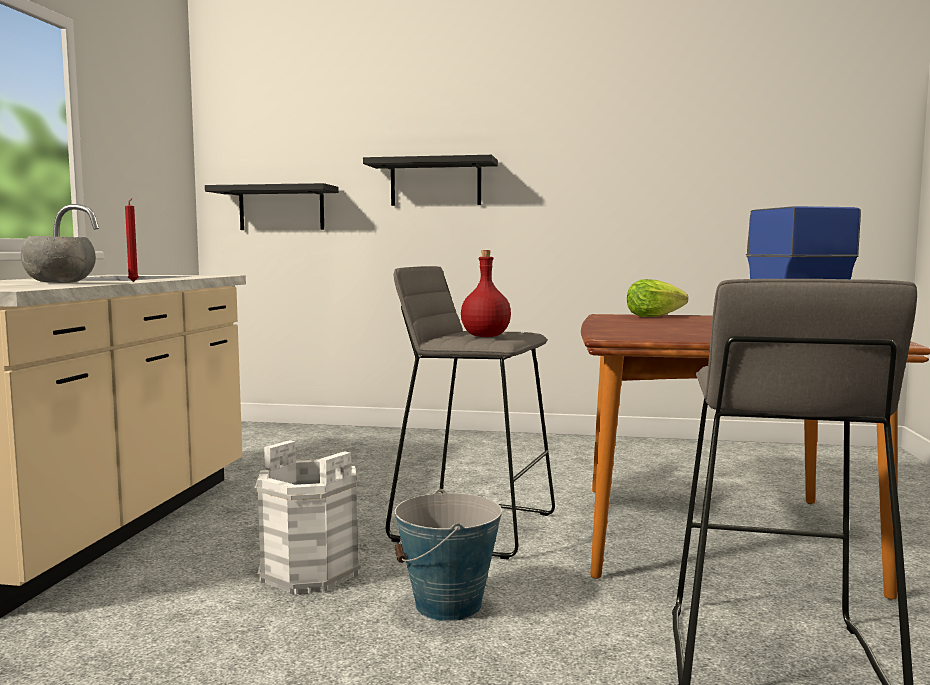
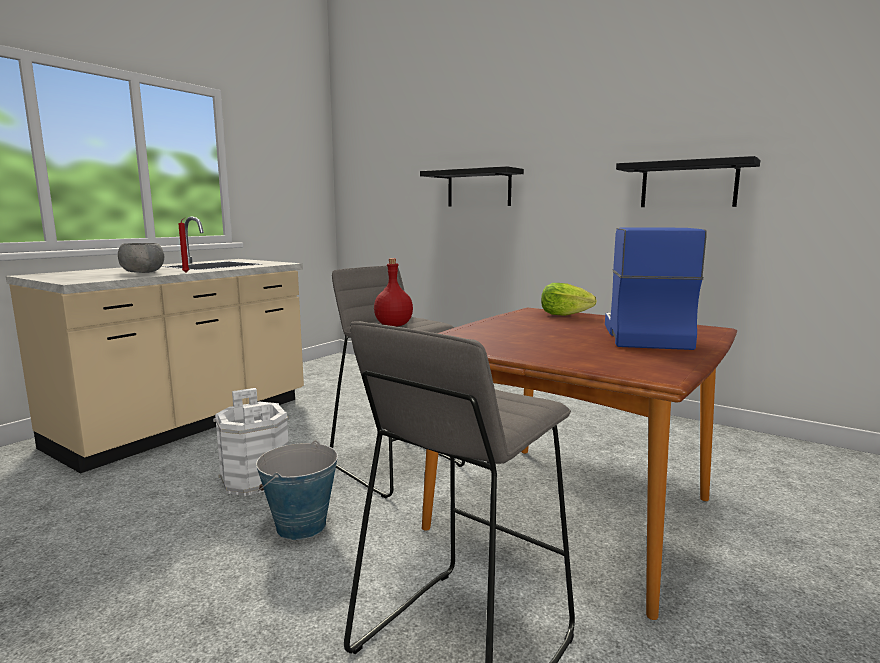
camera: 25 degrees right, 5 degrees up
(281, 208) = (381, 208): black shelf -> black shelf (688, 185)

